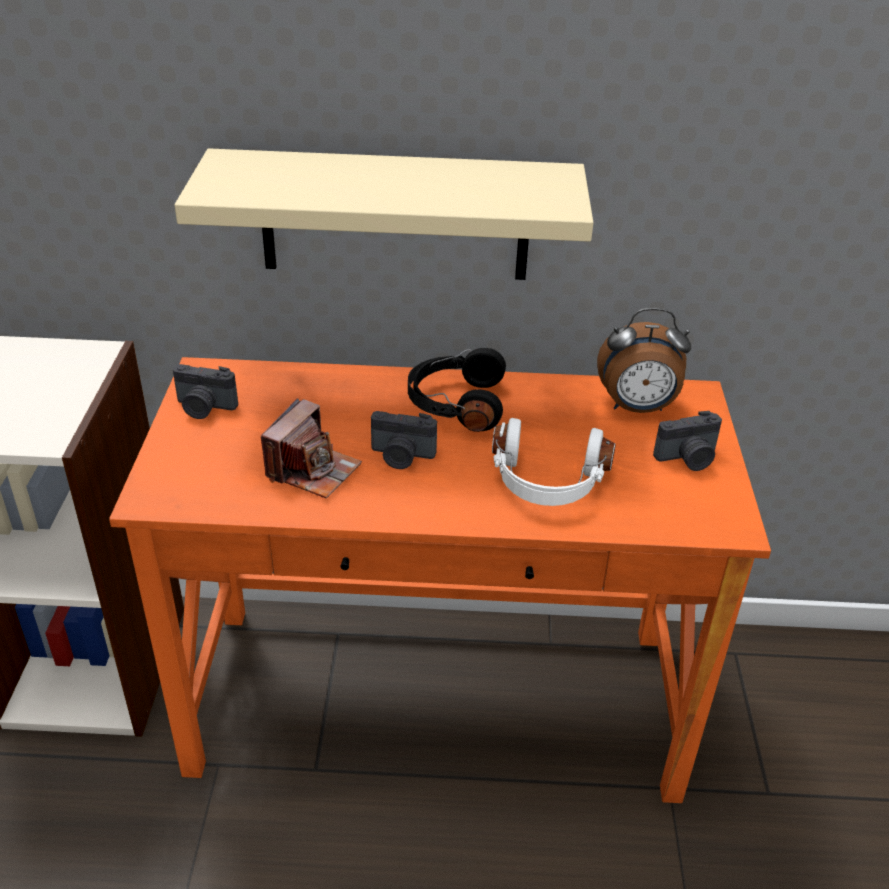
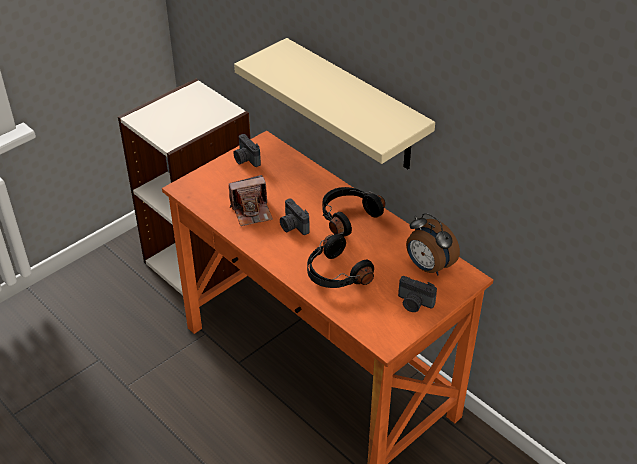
camera: 45 degrees right, 5 degrees up
(547, 482) = (335, 274): white headphones -> black headphones

